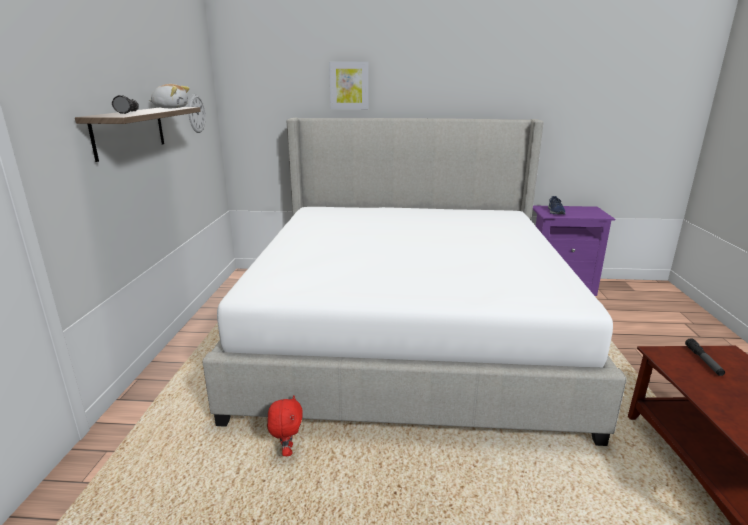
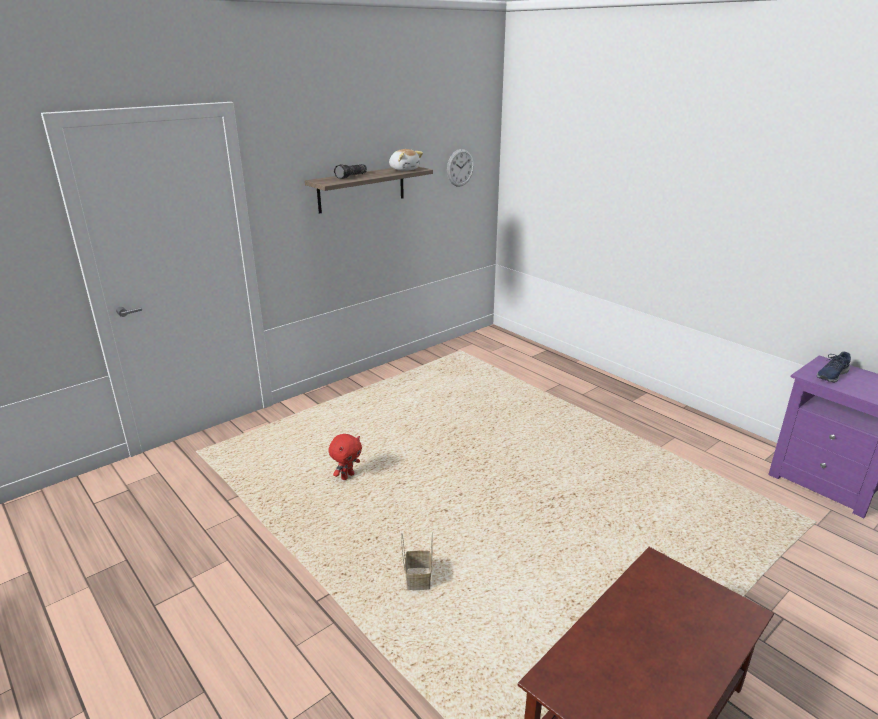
camera: 45 degrees right, 5 degrees up
(349, 85) = (617, 153): picture -> none
(407, 332) = (553, 443): bed -> none
(480, 495) = (417, 578): none -> basket
(703, 361) = (689, 595): flashlight -> none

